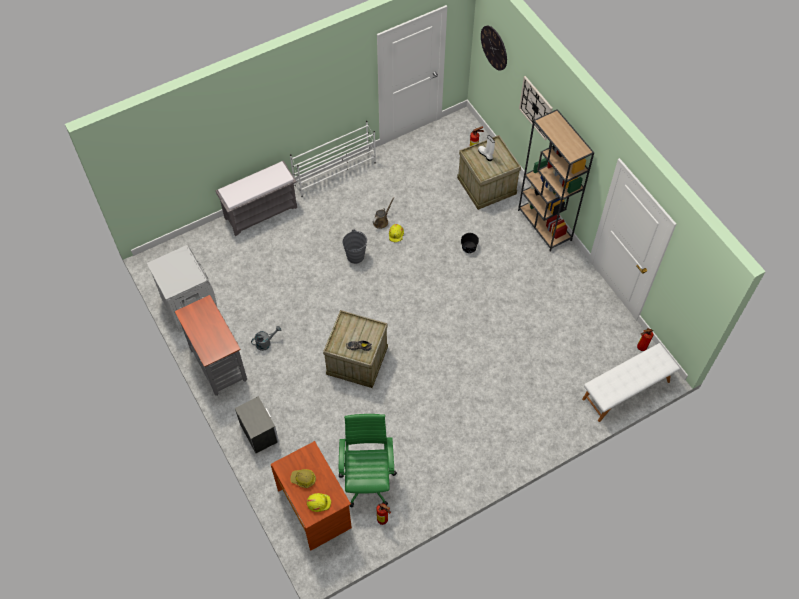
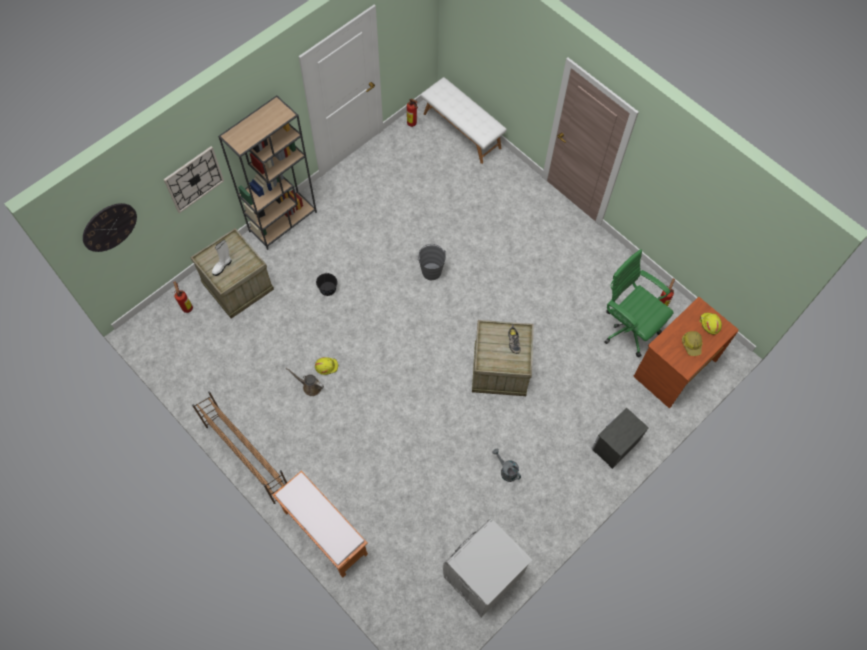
camera: 105 degrees left, 5 degrees up
(218, 365) = (549, 516): grey cart -> none
(261, 212) = (324, 532): grey bench -> orange bench
(335, 174) = (247, 457): white shoe rack -> brown shoe rack
(355, 256) = (366, 403): grey bucket -> grey bucket (431, 271)
(368, 480) = (627, 327): green office chair -> green office chair turned 60 degrees clockwise

